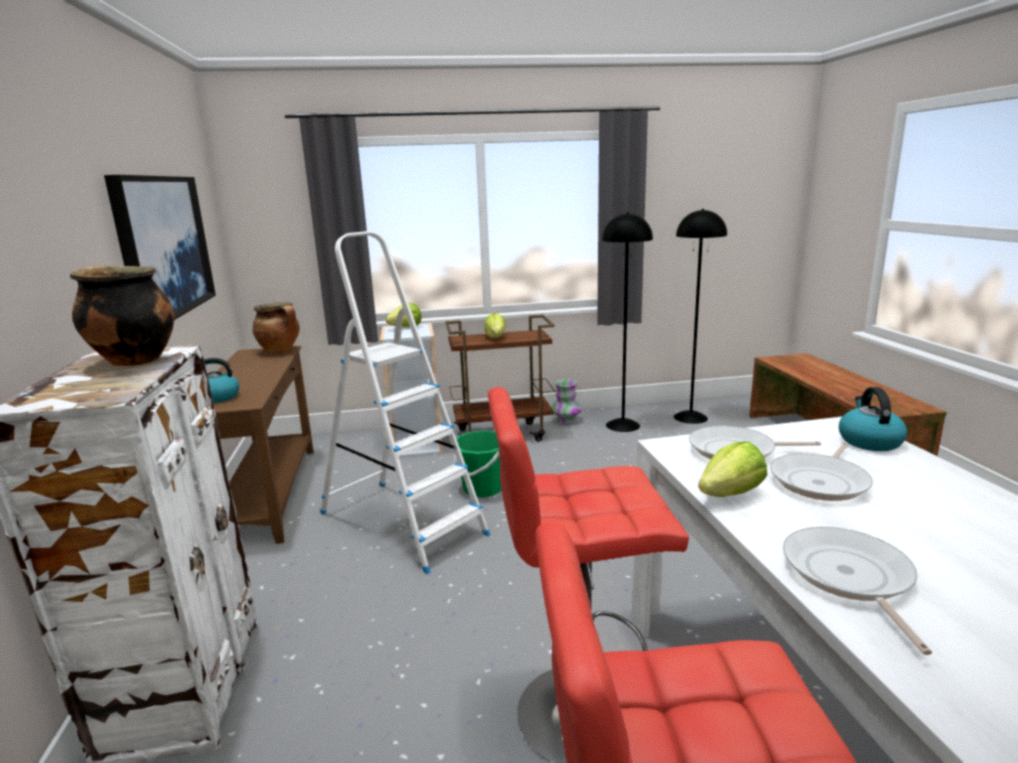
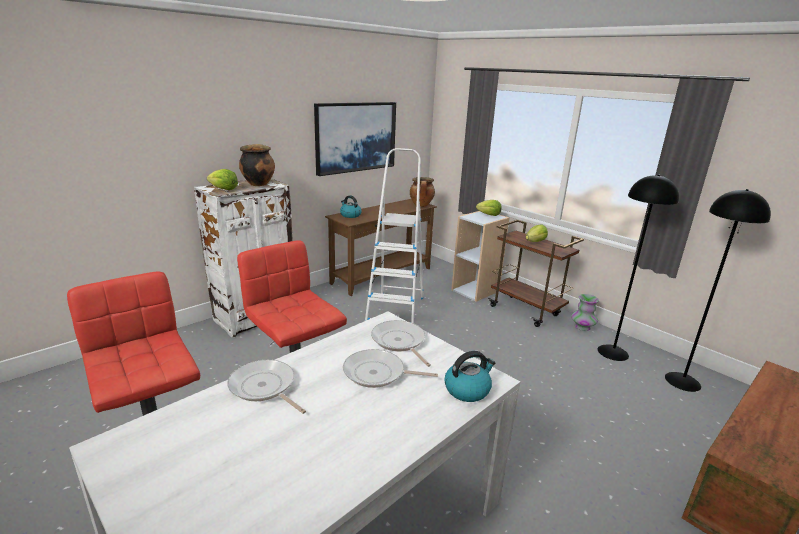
camera: 55 degrees right, 5 degrees up
(483, 488) = (454, 327): green bucket -> none
(731, 494) = (336, 346): lettuce -> lettuce (223, 189)
(849, 577) = (264, 387): frying pan -> frying pan turned 105 degrees counterclockwise

